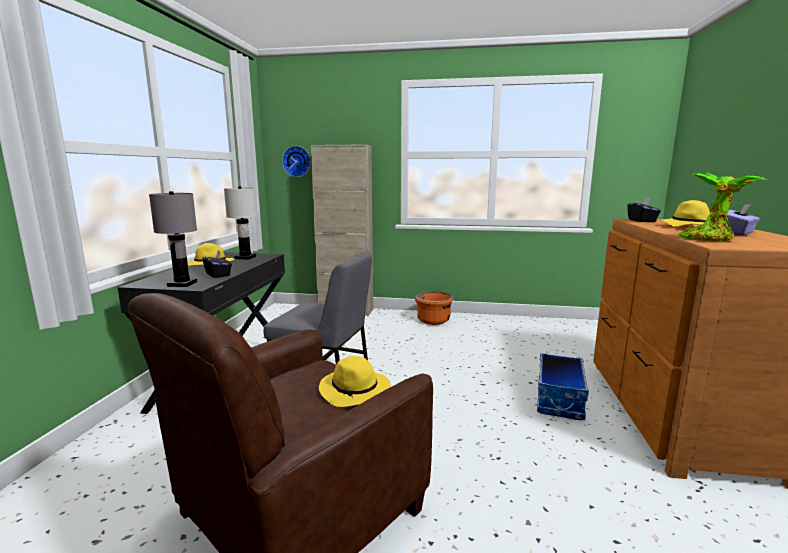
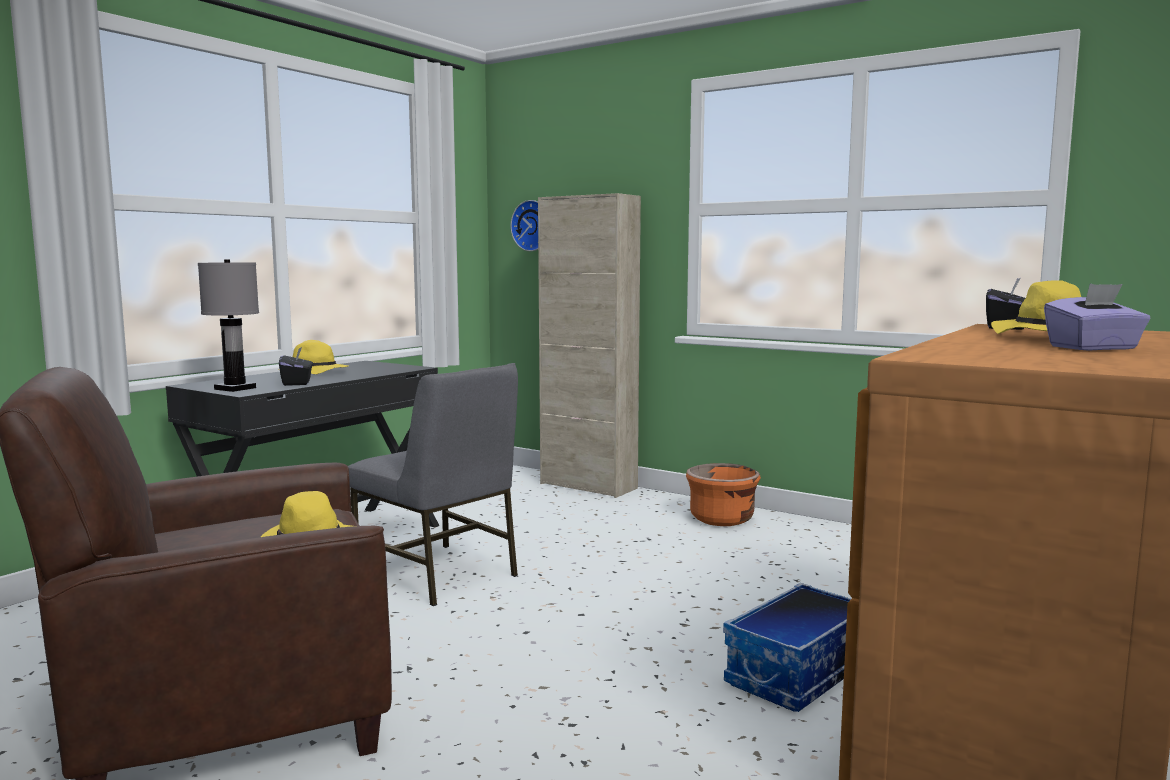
camera: 25 degrees right, 5 degrees down
(245, 257) = (376, 368): white table lamp -> none
(710, 239) = (962, 351): potted plant -> none

